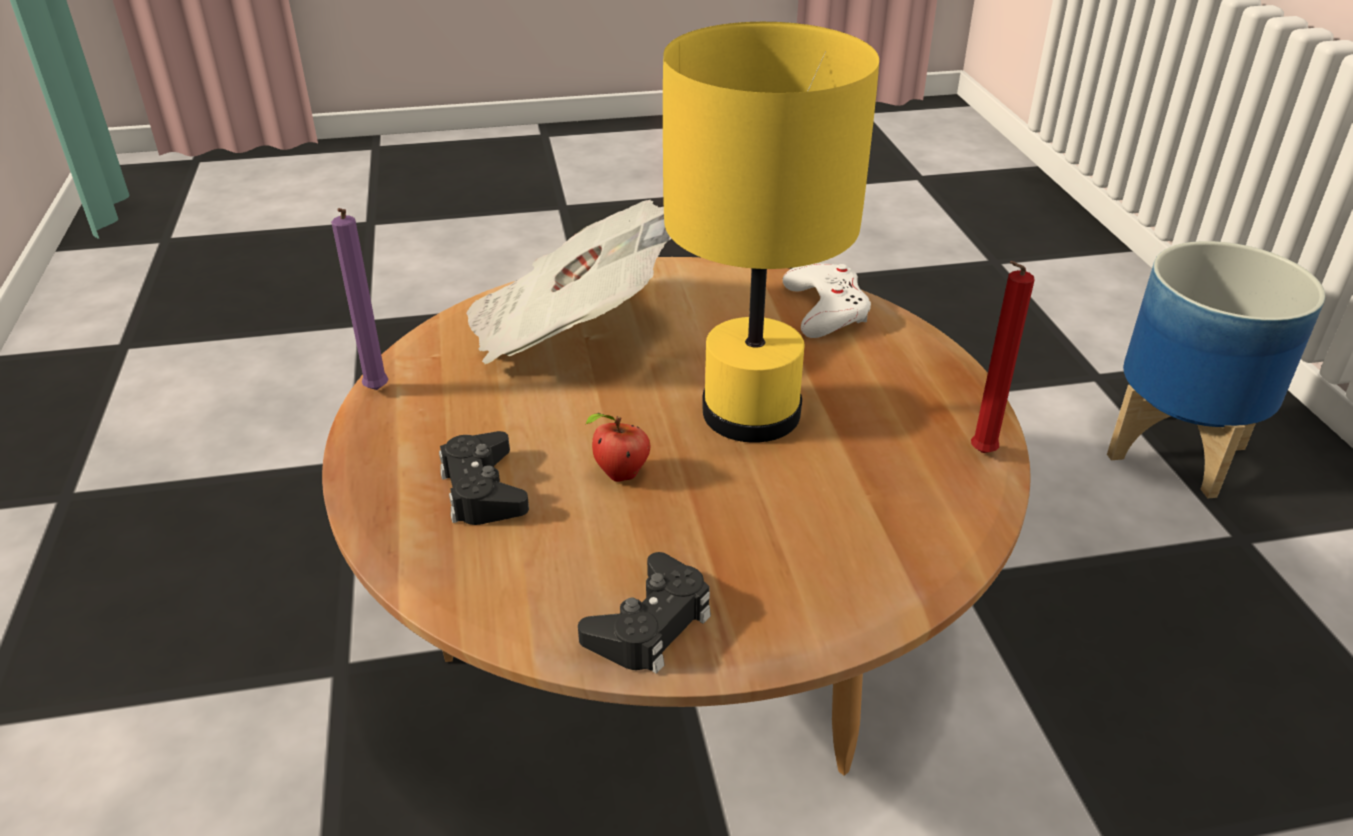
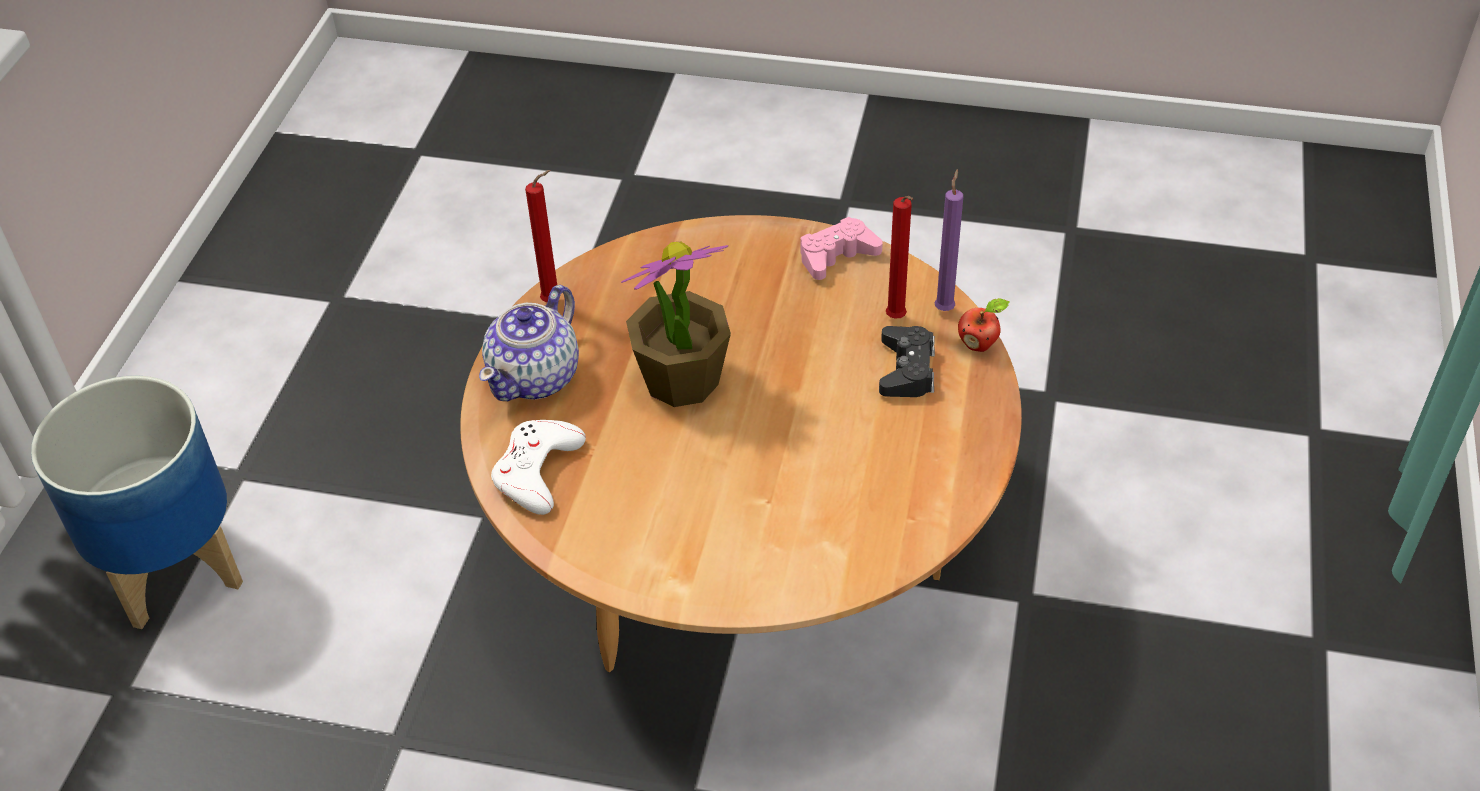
camera: 155 degrees left, 10 degrees up
(376, 392) = (970, 488): purple candle -> purple candle (945, 308)
(518, 550) = (897, 320): none -> red candle
(569, 331) = (781, 514): newspaper -> none
(619, 475) = (808, 354): apple -> apple (979, 345)
(650, 624) = (837, 256): black game controller -> pink game controller
(751, 411) = (681, 380): yellow table lamp -> potted plant
(911, 377) = (536, 377): none -> teapot

